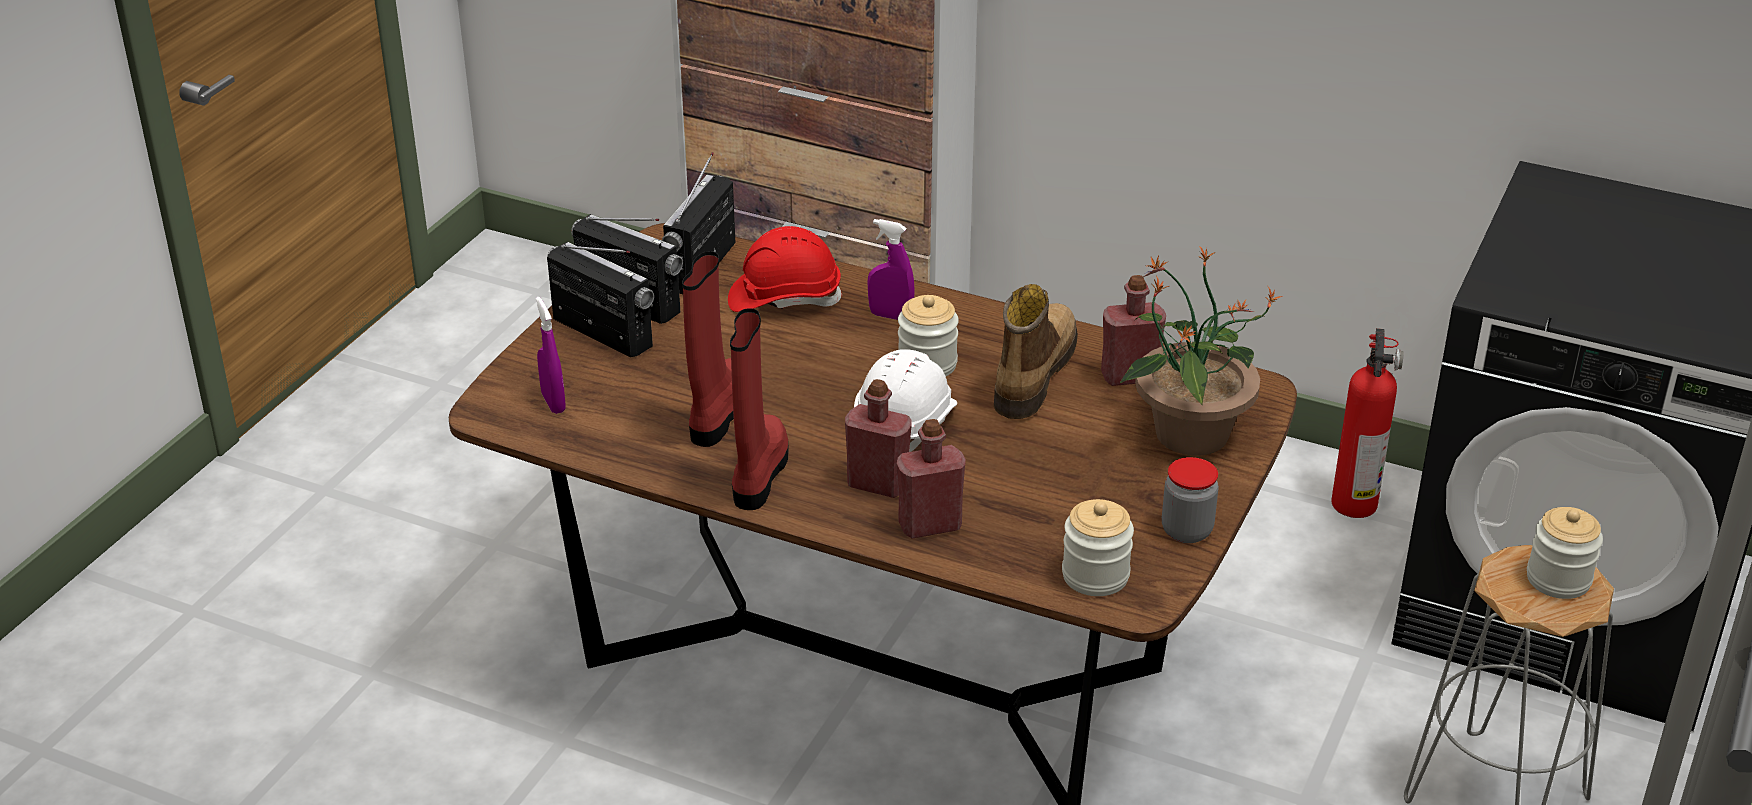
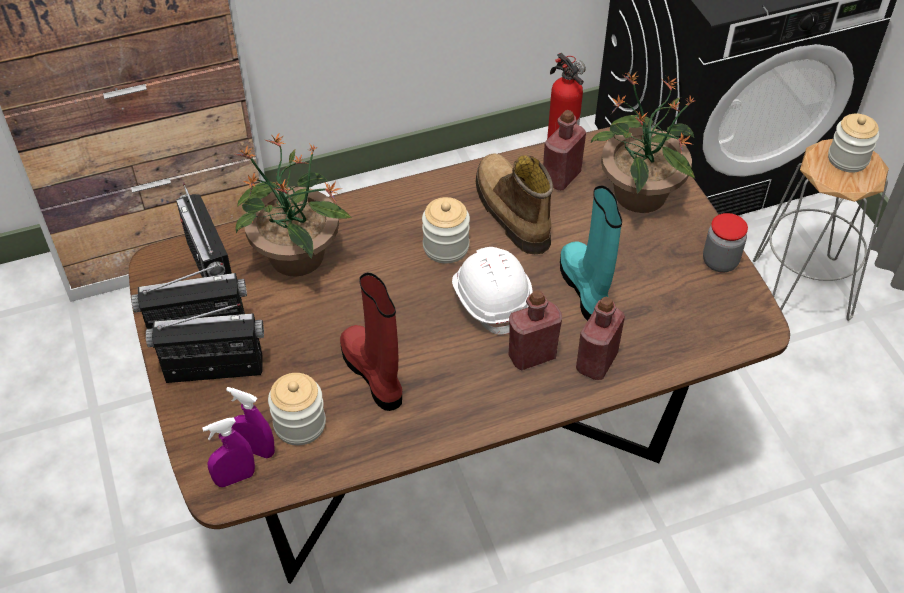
camera: 45 degrees left, 15 degrees up
(758, 473) = (456, 402): red boot -> none
(784, 298) = (297, 257): red hard hat -> potted plant
(890, 316) = (378, 226): purple spray bottle -> purple spray bottle (235, 478)
(1009, 470) = (586, 290): none -> turquoise boot
(1095, 576) = (718, 327): jar -> jar (300, 424)

